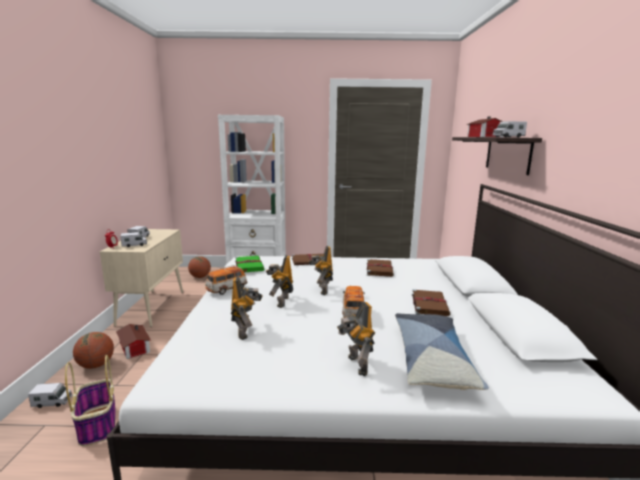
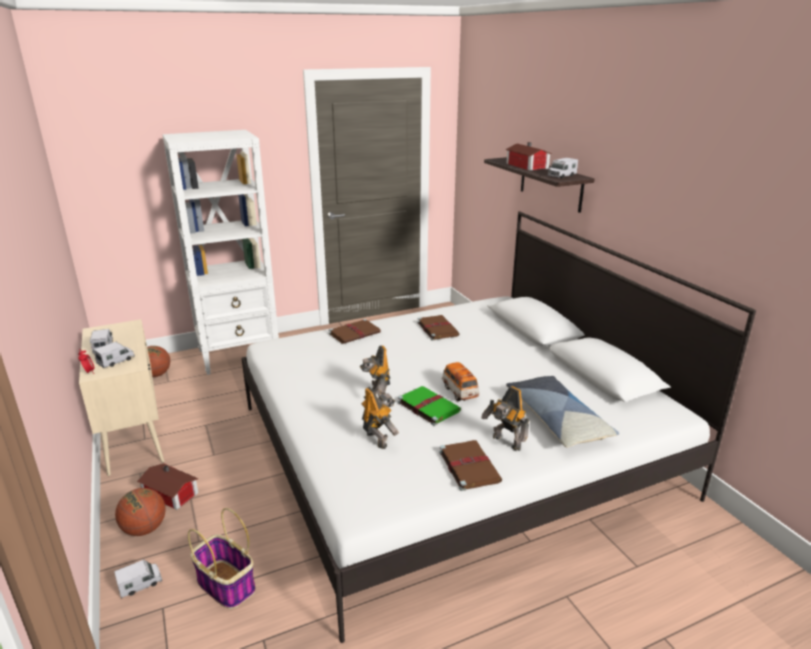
camera: 25 degrees left, 10 degrees up
(226, 289) = (301, 396): toy car -> none
(249, 265) = (291, 356): green book -> green book (427, 406)
(321, 290) = (404, 371): toy robot -> none
(429, 304) = (515, 362): brown book -> brown book (468, 466)

